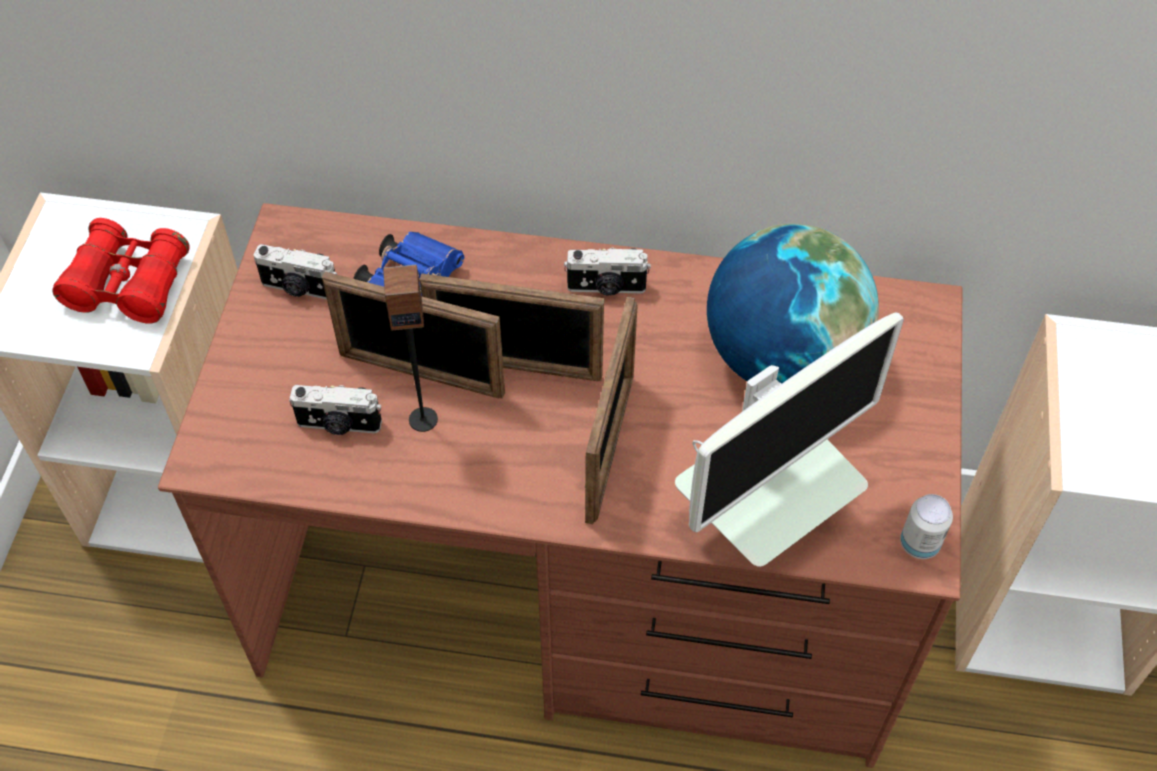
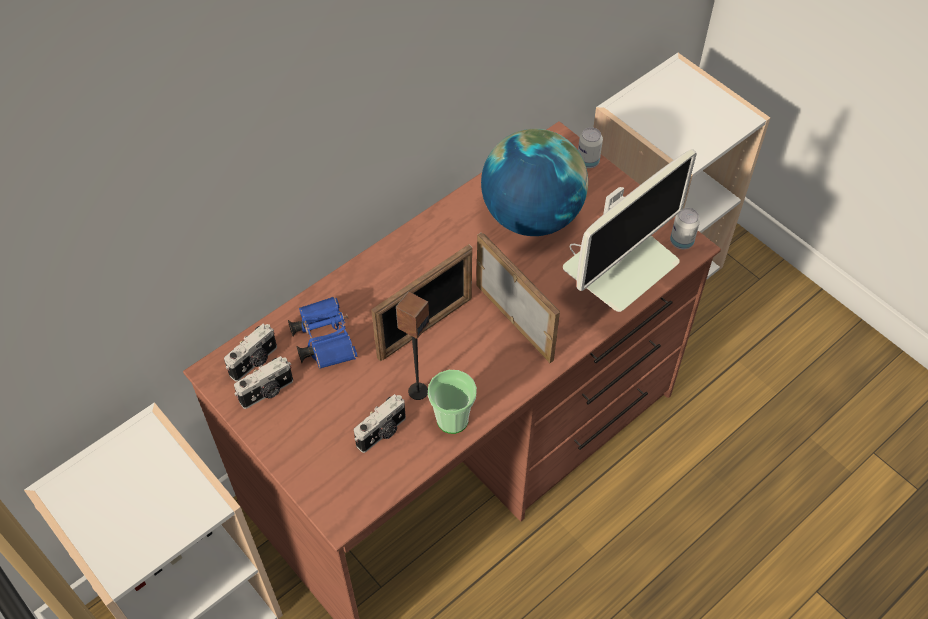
camera: 50 degrees left, 0 degrees up
(129, 284) = (156, 483): red binoculars -> none
(415, 478) = (452, 419): none -> cup
(421, 374) = (387, 373): picture frame -> none
(606, 288) = (416, 255): camera -> camera (255, 362)
(760, 519) = (614, 291): monitor -> monitor turned 45 degrees clockwise
(932, 357) = (587, 161): none -> can

